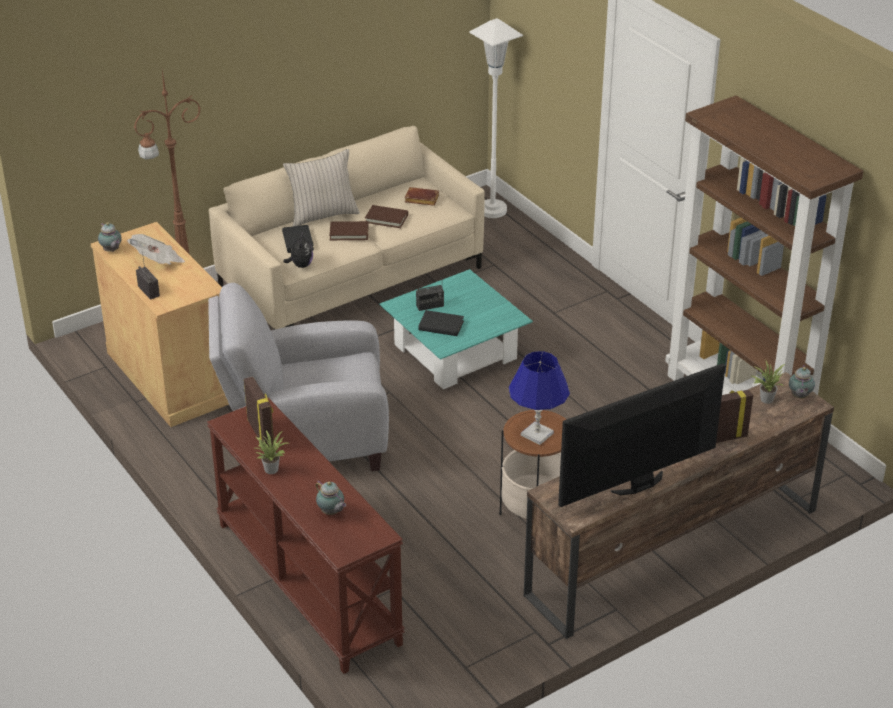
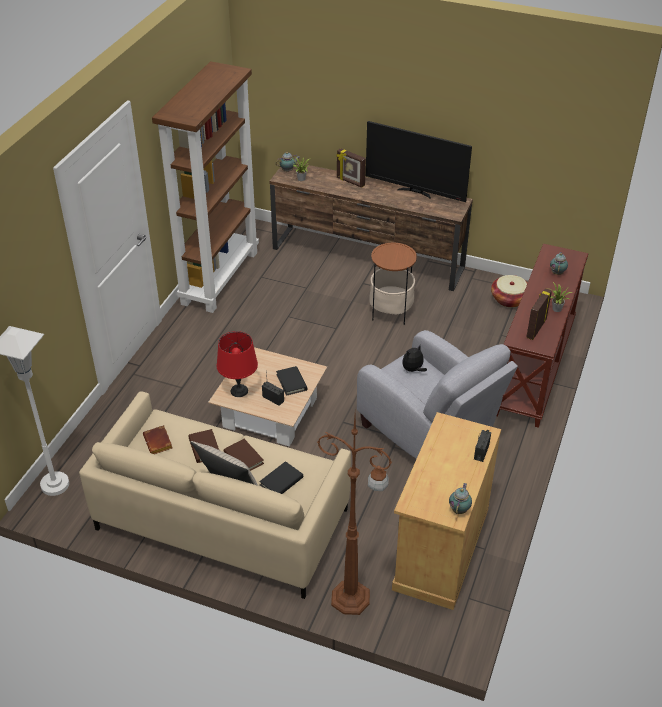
camera: 125 degrees left, 5 degrees up
(158, 262) = (443, 471): newspaper -> none
(300, 265) = (311, 462): plush toy -> plush toy (413, 370)
(453, 642) = (509, 299): none -> basket
(455, 352) = (270, 412): turquoise coffee table -> beige coffee table
(464, 291) = (239, 390): none -> red table lamp
(537, 434) = (396, 255): blue table lamp -> none

